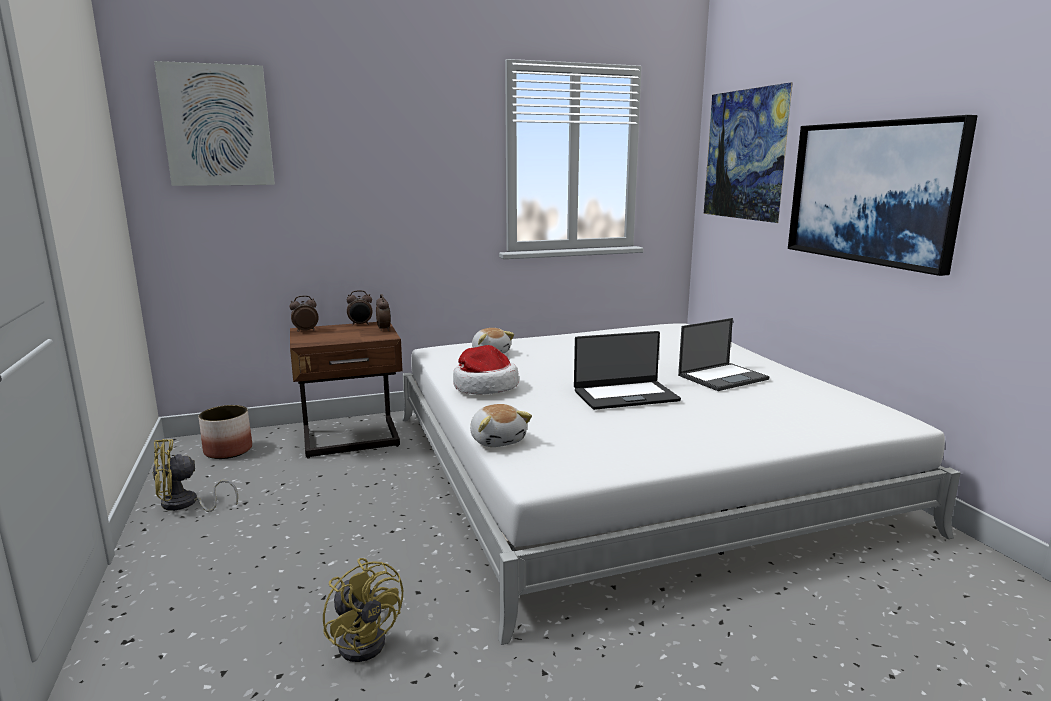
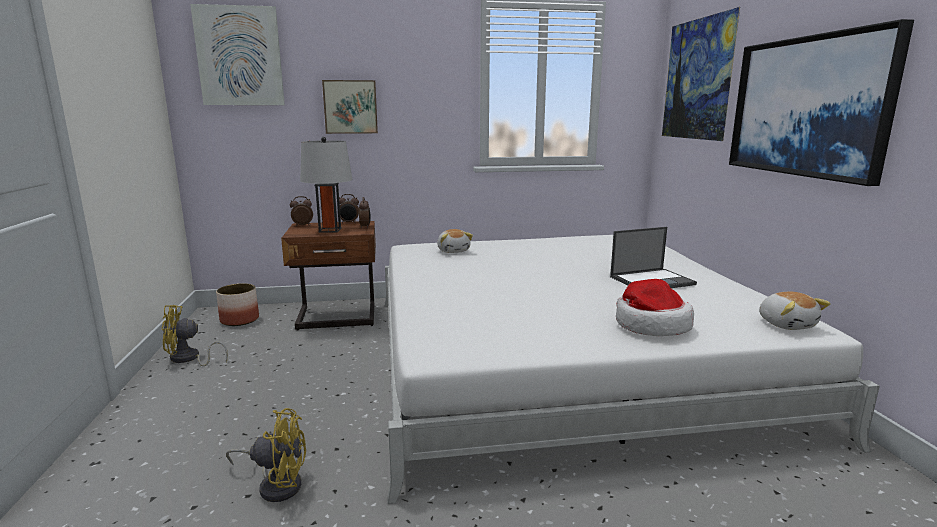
camera: 10 degrees right, 0 degrees up
(344, 335) = (330, 230): none -> grey table lamp
(355, 186) = (350, 107): none -> picture
(366, 639) = (276, 484): yellow fan -> yellow fan turned 60 degrees counterclockwise
(484, 387) = (431, 277): hat -> hat (650, 325)
(498, 440) = (418, 321): plush toy -> plush toy (786, 324)
(625, 395) = (551, 291): laptop -> none

